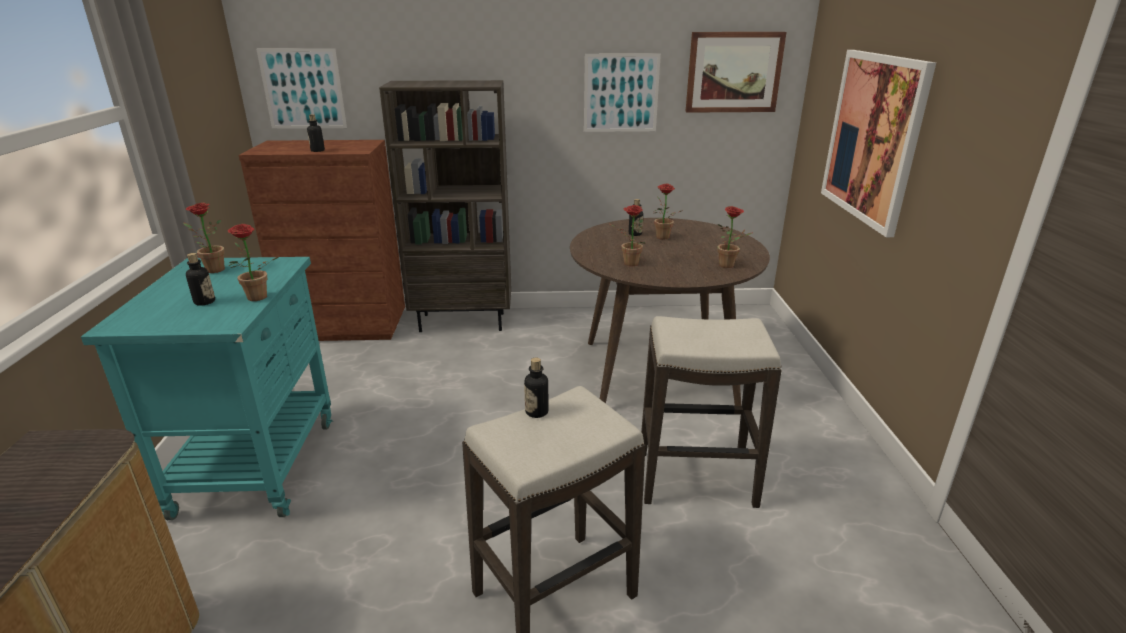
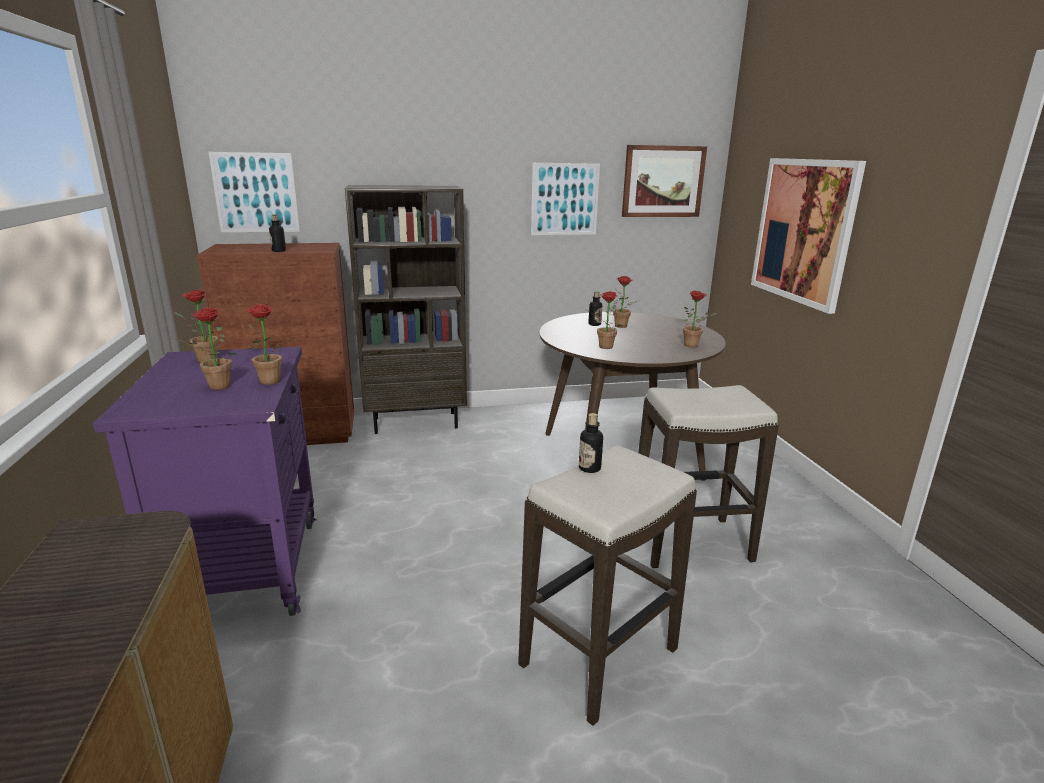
camera: 10 degrees left, 5 degrees down
(204, 302) = (215, 387): bottle -> potted plant
(258, 467) = (248, 570): turquoise cart -> purple cart

